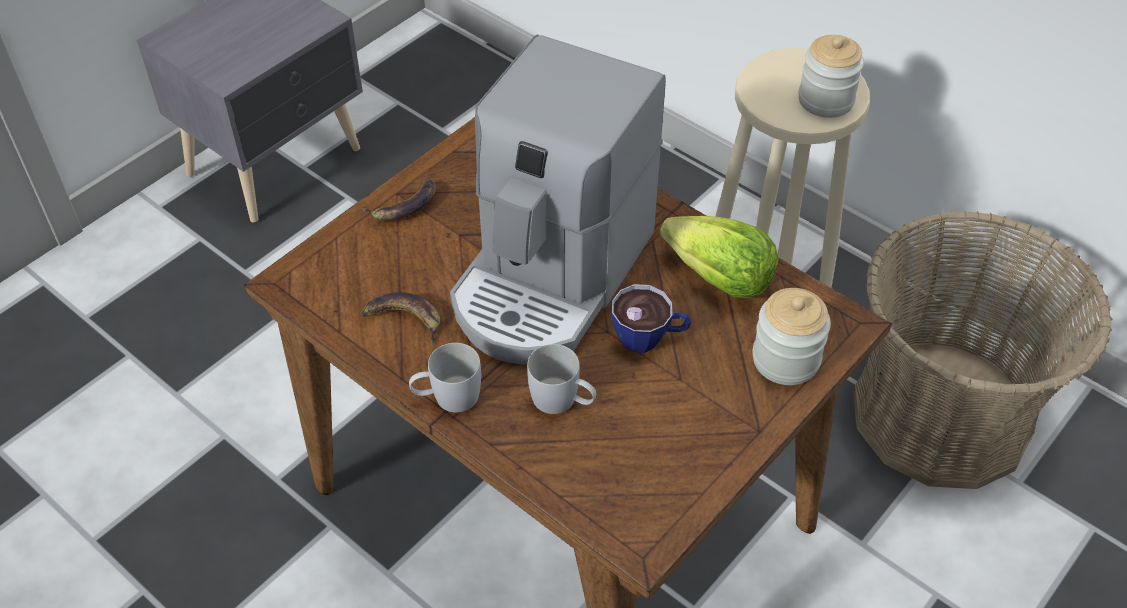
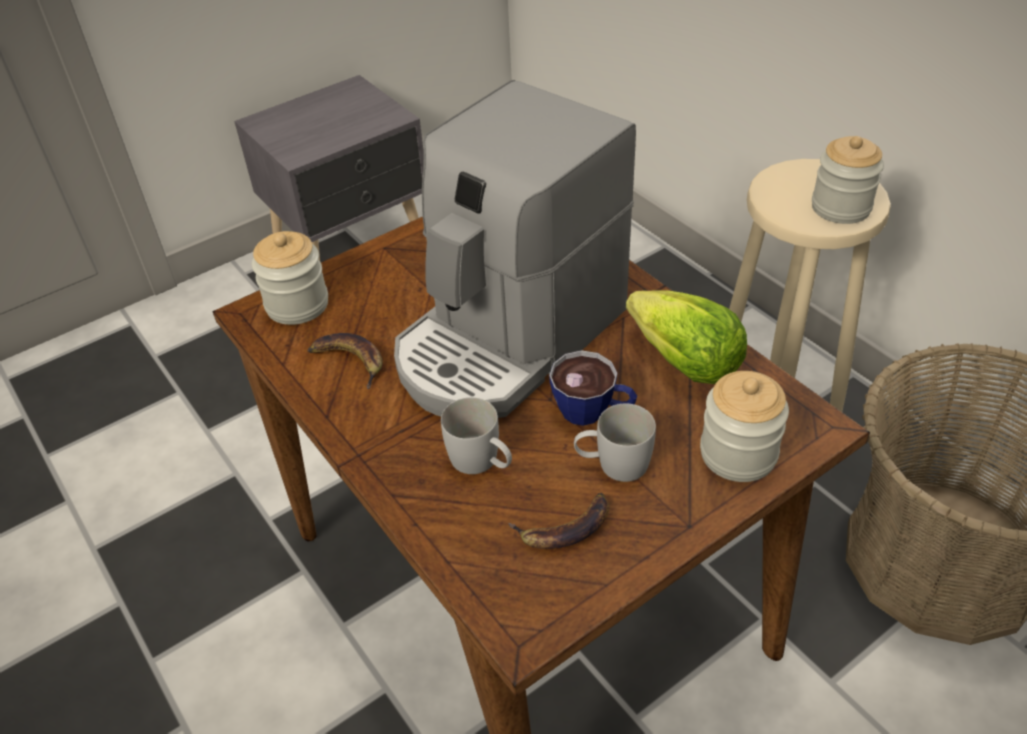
camera: 15 degrees right, 5 degrees down
(330, 267) = (297, 305): none -> jar
(404, 205) = (387, 258): banana -> banana (565, 527)
(447, 397) = (364, 441): white mug -> white mug (613, 464)

